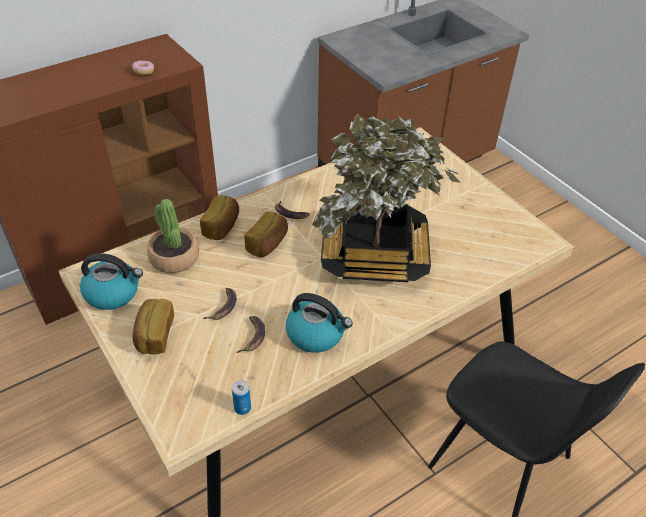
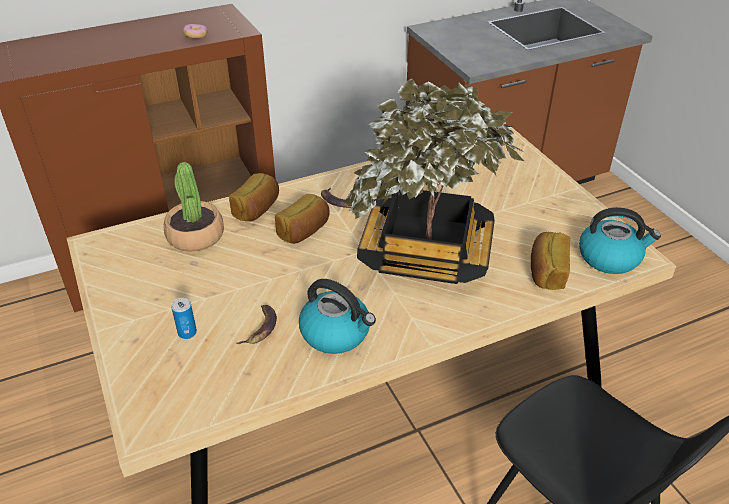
camera: 10 degrees right, 5 degrees down
(113, 293) = (118, 266): kettle -> kettle (610, 257)
(154, 335) = (149, 315): bread -> bread (546, 272)
(223, 306) = (235, 292): banana -> none
(242, 408) = (227, 407): can -> can (187, 332)

